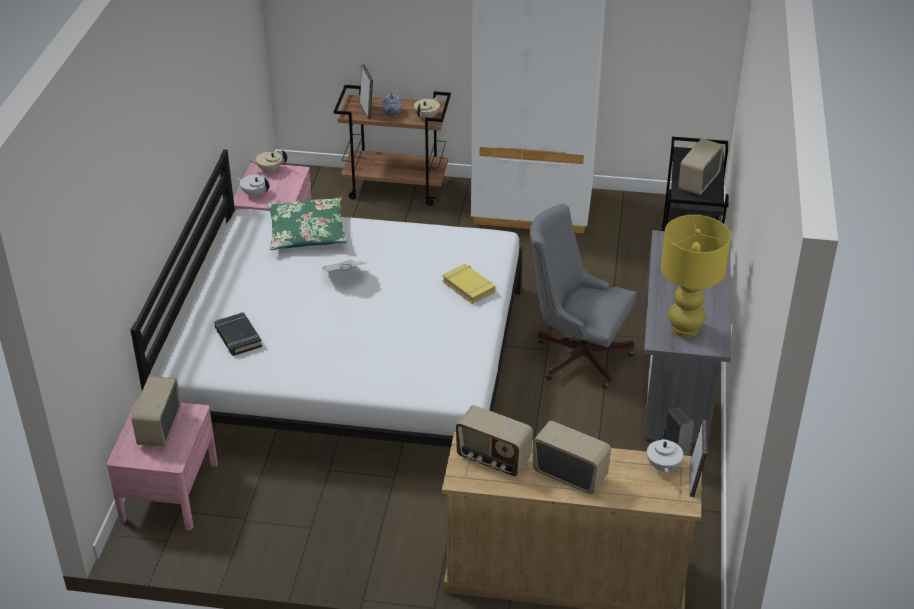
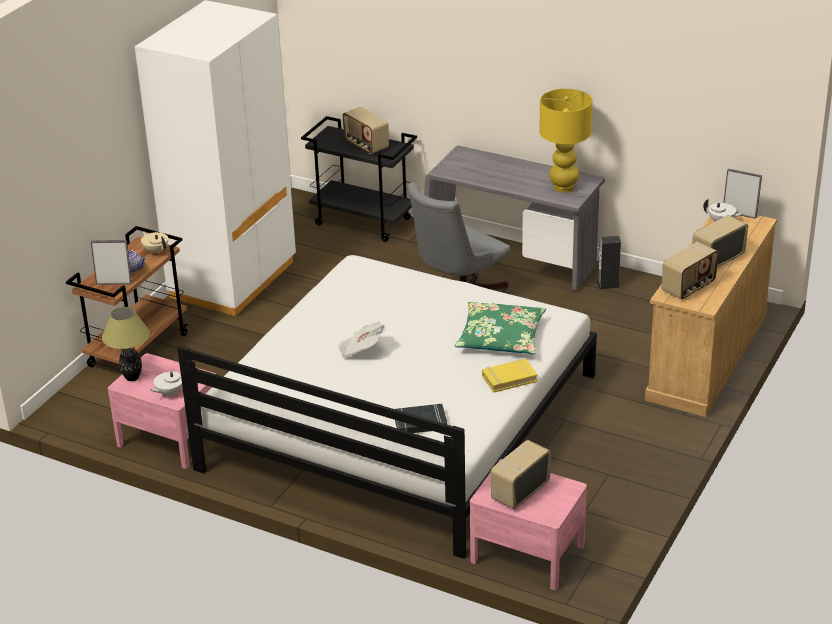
camera: 70 degrees left, 5 degrees down
(159, 428) = (520, 491): radio -> radio turned 105 degrees clockwise
(269, 170) = (132, 378): beige teapot -> table lamp
(307, 233) = (276, 362): green pillow -> green pillow (500, 337)
(469, 287) = (418, 289): yellow book -> yellow book (509, 378)

